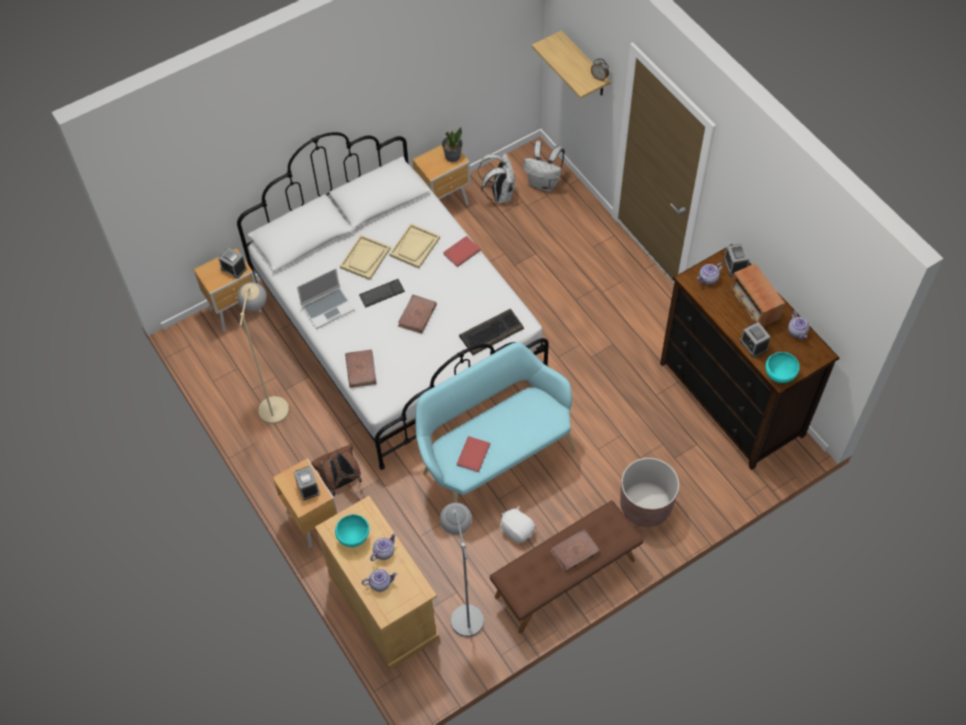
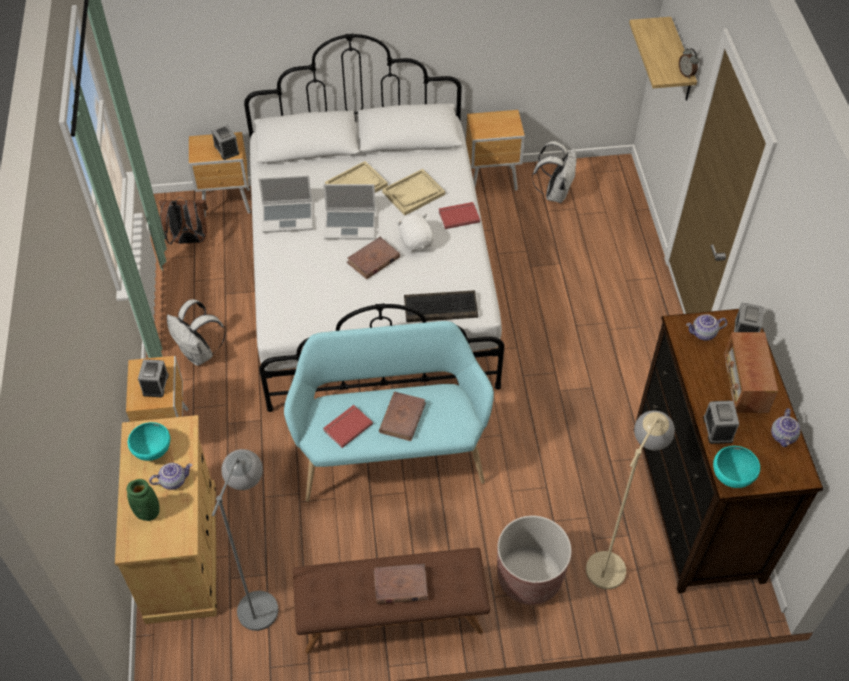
camera: 25 degrees right, 5 degrees down
(275, 401) = (209, 301): beige floor lamp -> beige floor lamp (611, 559)
(341, 482) = (221, 406): brown backpack -> brown backpack (189, 240)
(361, 369) = (281, 289): brown book -> brown book (402, 417)
(380, 583) = (148, 512): teapot -> green vase
(382, 294) = (351, 225): keyboard -> laptop
(452, 156) = (510, 125): potted plant -> none
(517, 530) = (370, 538): white plush toy -> white plush toy (416, 242)
(544, 183) = (609, 199): white backpack -> white backpack (199, 353)

